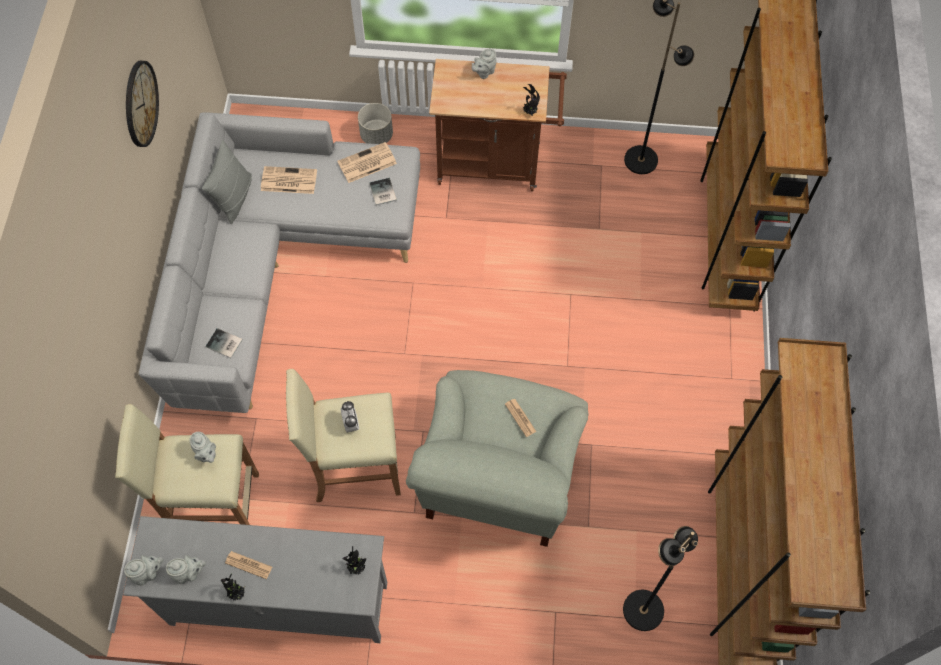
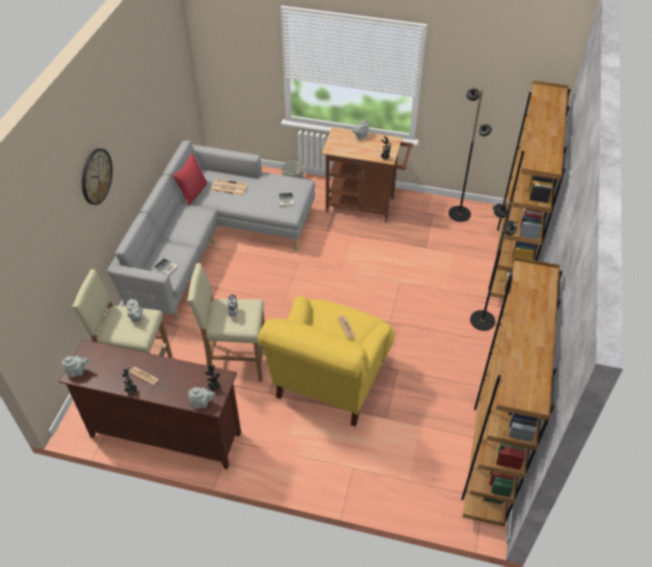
camera: 10 degrees right, 15 degrees down
(140, 104) = (142, 106): wall clock -> wall clock (96, 176)
(189, 573) = (104, 375): grey teapot -> grey teapot (202, 403)
(234, 197) = (193, 192): grey pillow -> red pillow
(278, 604) = (165, 435): grey tv stand -> brown tv stand
(366, 163) = (279, 184): newspaper -> none
(498, 480) = (330, 382): grey armchair -> yellow armchair
(642, 610) = (415, 475): black floor lamp -> black floor lamp (481, 320)

